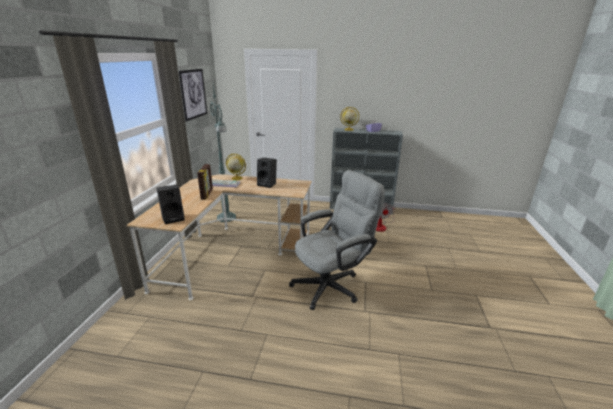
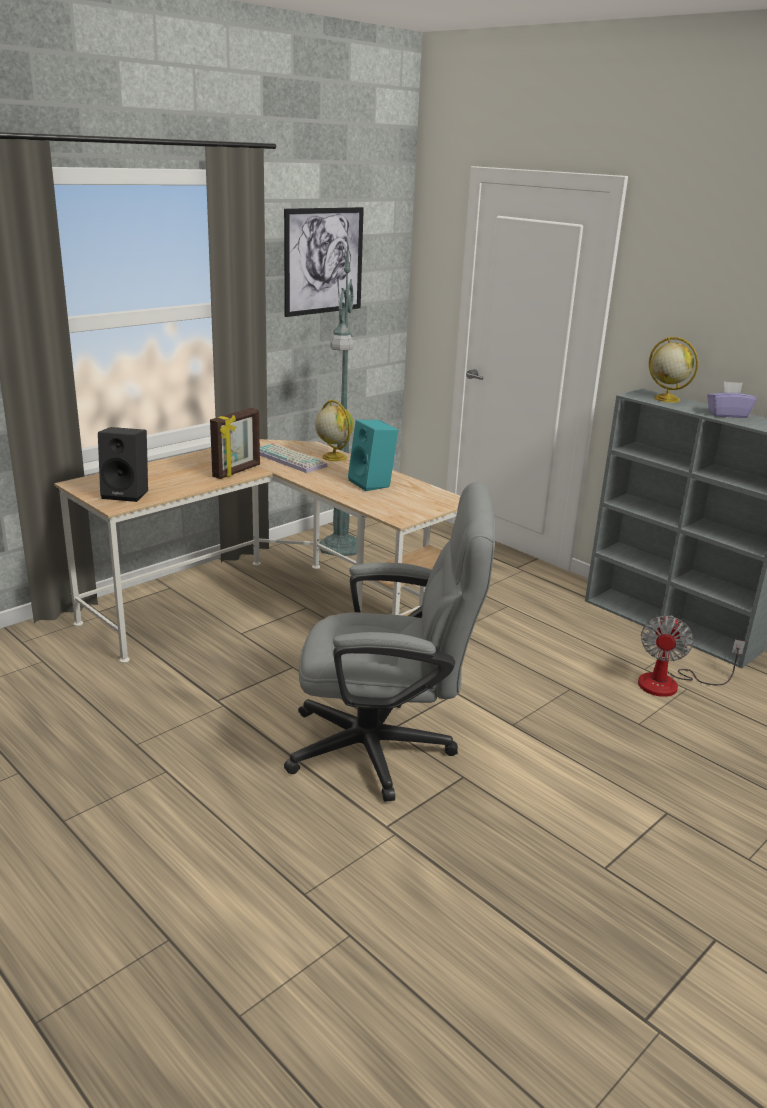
camera: 35 degrees right, 0 degrees up
(267, 184) = (373, 483): black speaker -> turquoise speaker

